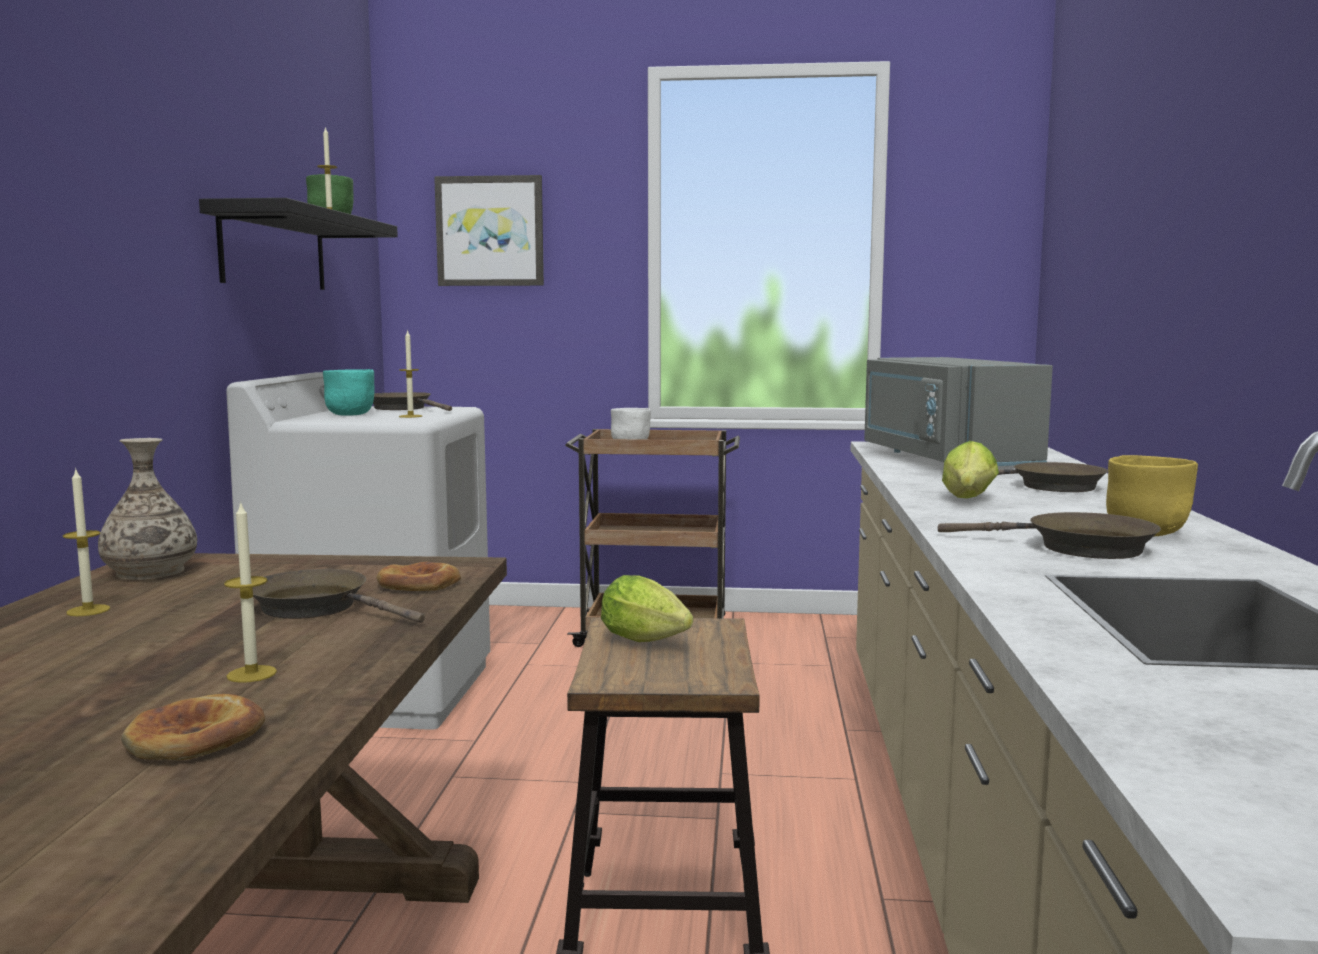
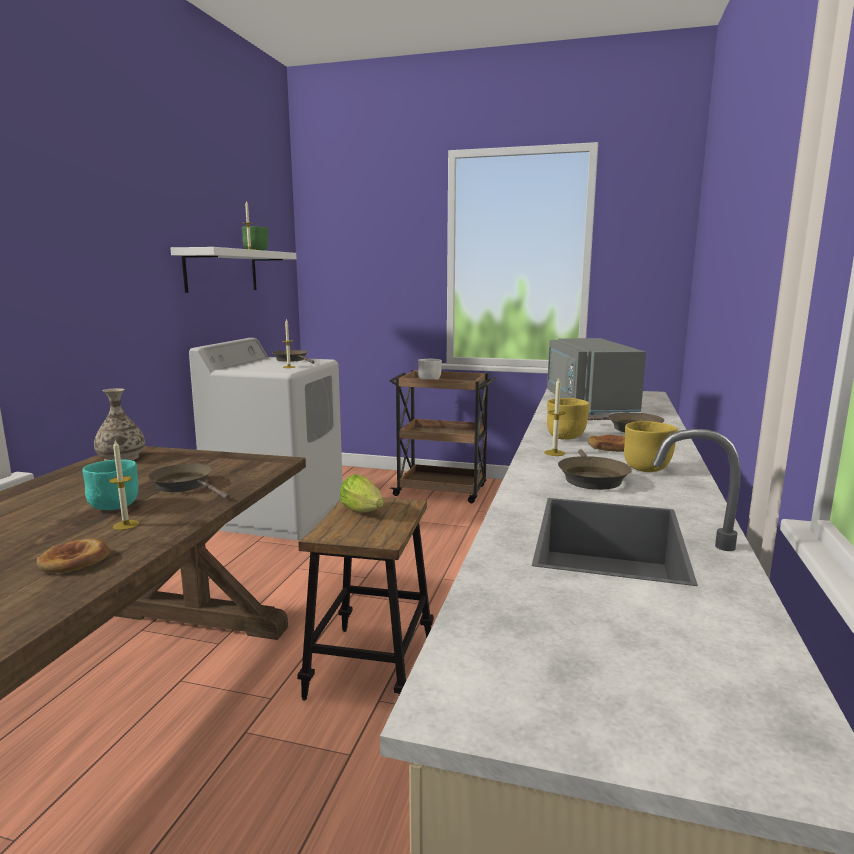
camera: 10 degrees right, 5 degrees up
(88, 610) = (77, 480): candle -> candle (554, 453)
(274, 250) = (221, 271): black shelf -> white shelf
(351, 415) = (259, 365): turquoise bowl -> turquoise bowl (115, 507)
(419, 584) = (247, 473): bread -> bread (611, 447)
(490, 231) = (357, 251): picture -> none
(968, 500) = (566, 437): lettuce -> yellow bowl
(1078, 548) = (591, 478): brown frying pan -> brown frying pan turned 60 degrees clockwise

